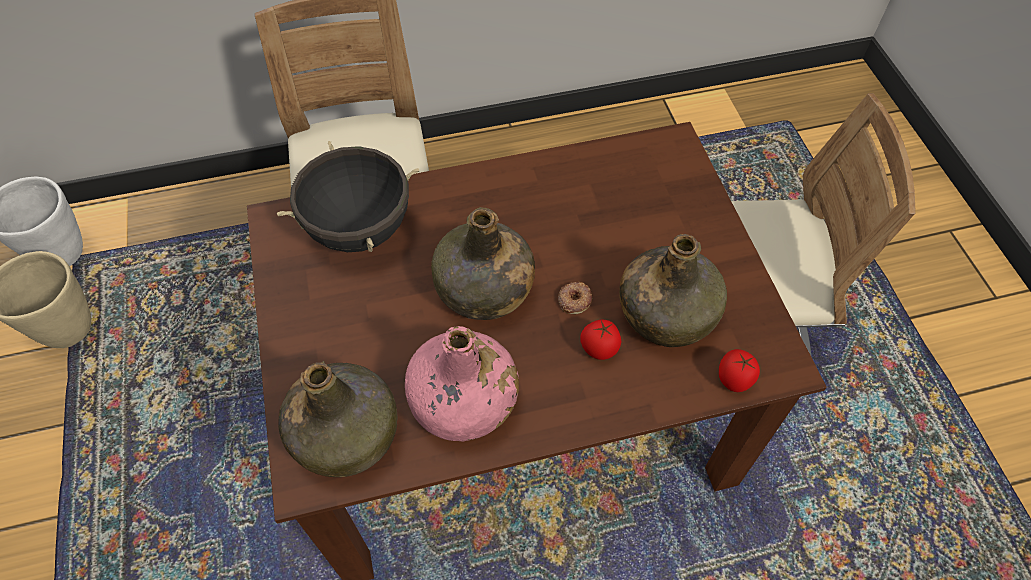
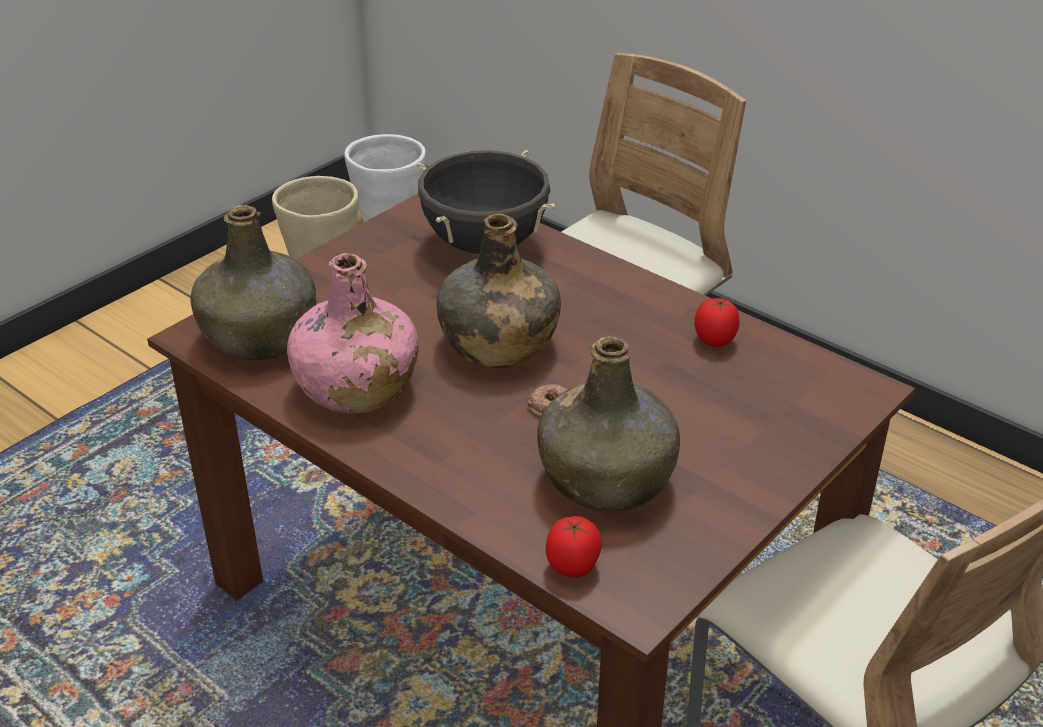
camera: 55 degrees right, 20 degrees down
(599, 349) = (507, 447): tomato -> tomato (714, 340)

